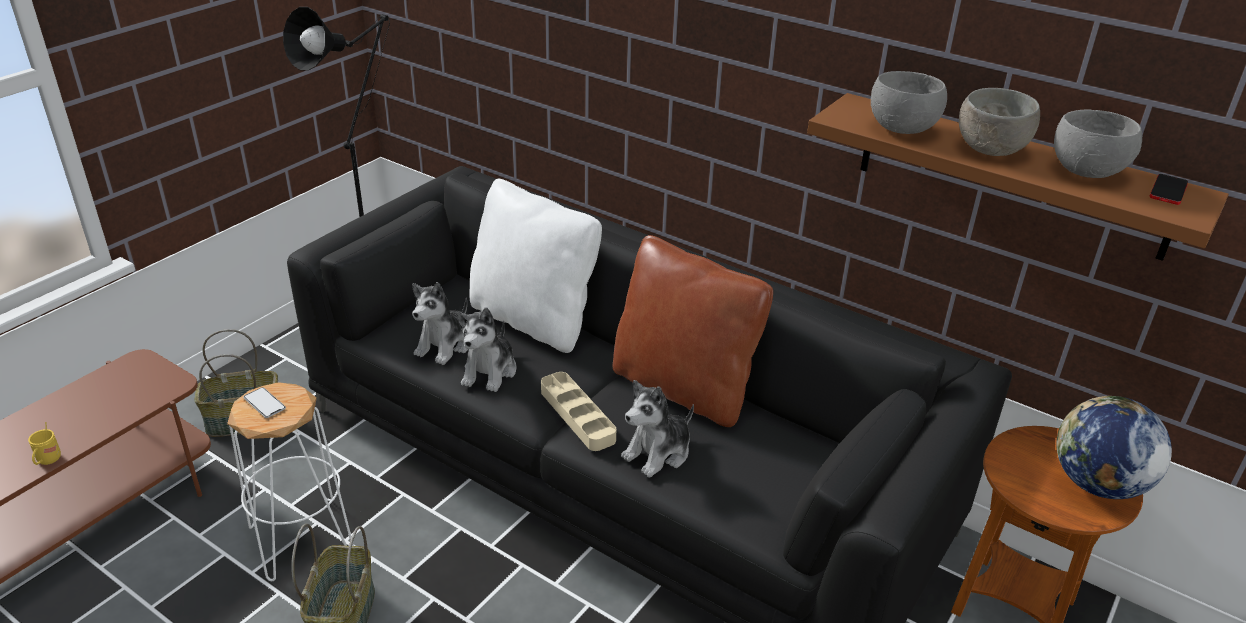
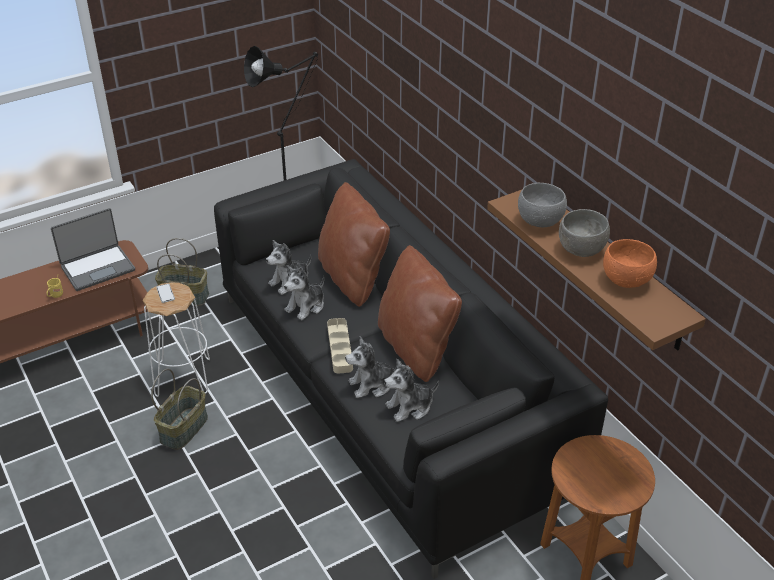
camera: 25 degrees right, 5 degrees up
(107, 400) = (97, 268): none -> laptop
(533, 320) = (353, 279): white pillow -> brown pillow
(733, 468) = (410, 407): none -> plush toy
(1087, 172) = (627, 281): grey bowl -> orange bowl
(1097, 484) = (620, 485): globe -> none
(1168, 190) = (665, 306): phone -> none

